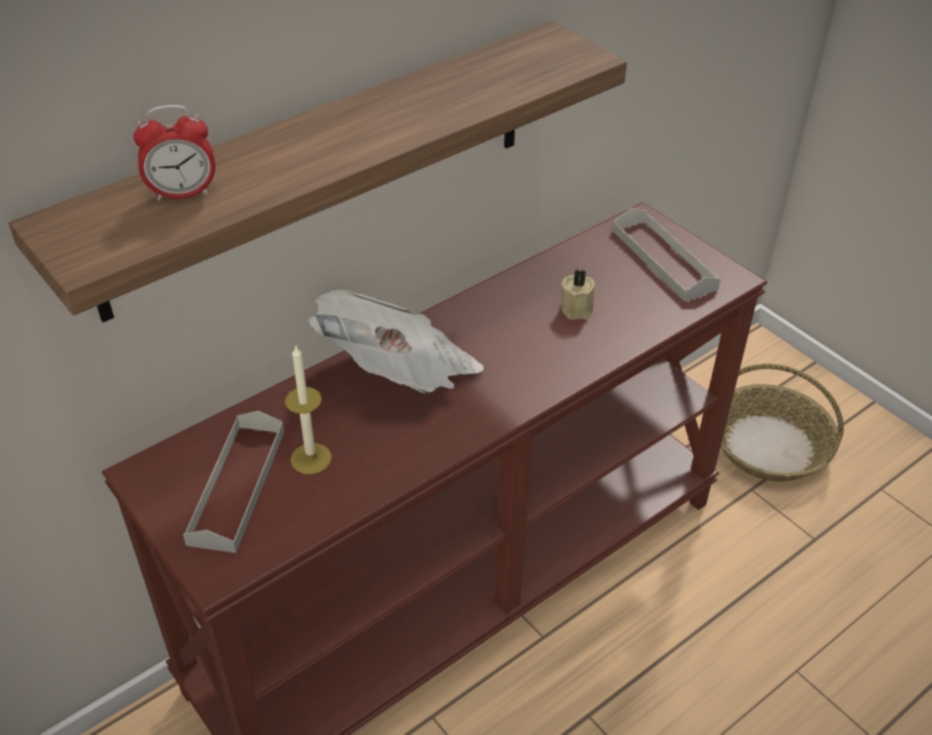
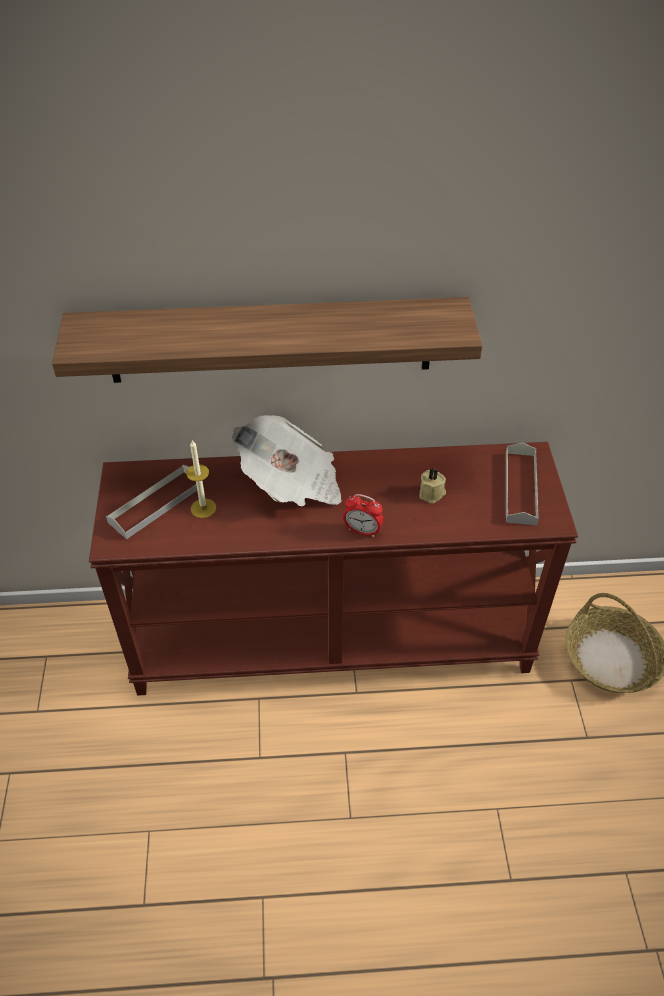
camera: 35 degrees right, 5 degrees up
(183, 193) = (151, 331): alarm clock -> alarm clock (362, 530)

